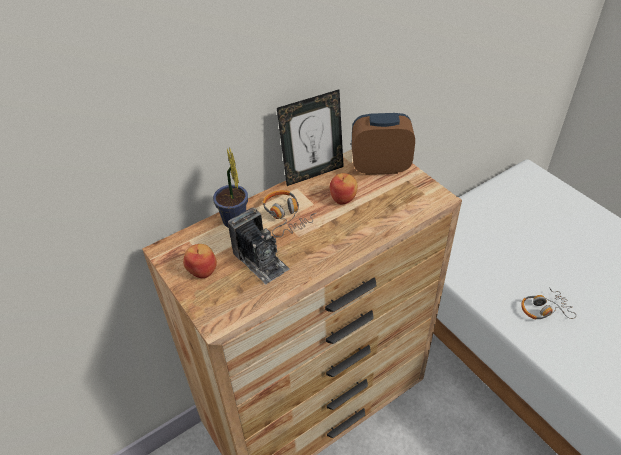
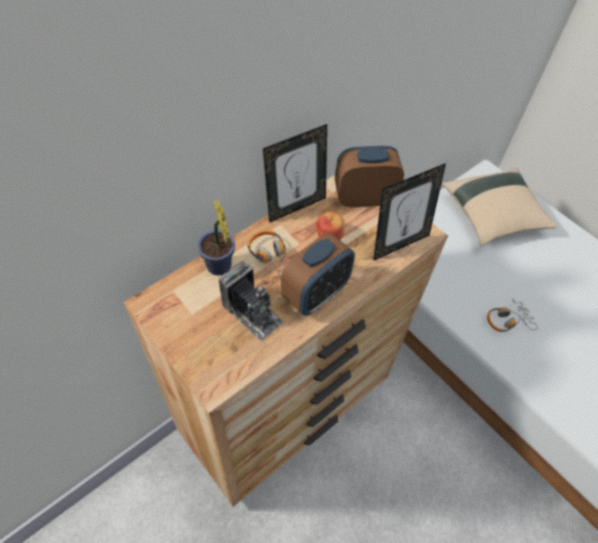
camera: 10 degrees left, 10 degrees up
(202, 270) = (192, 326): apple -> none
(324, 246) = (315, 294): none -> alarm clock
(411, 206) = (398, 243): none -> picture frame
(532, 210) = (492, 216): none -> beige pillow

